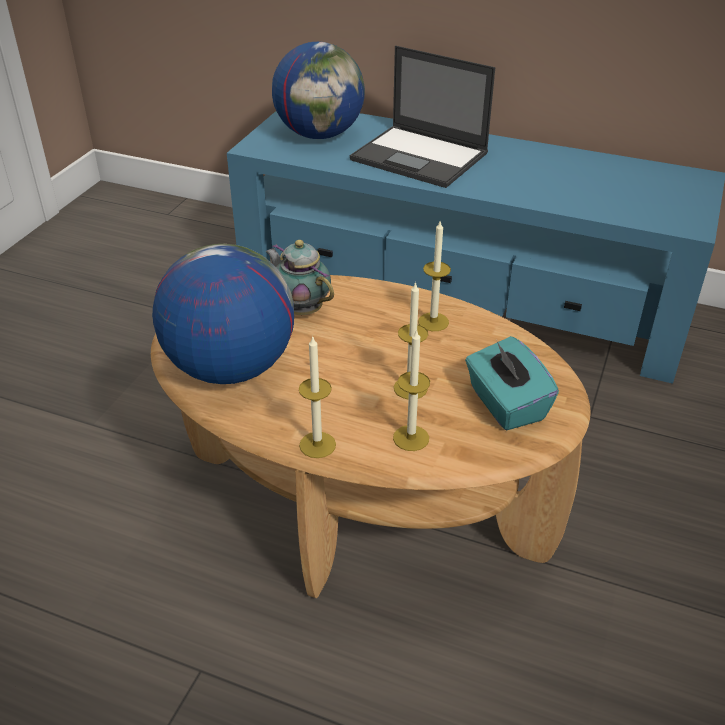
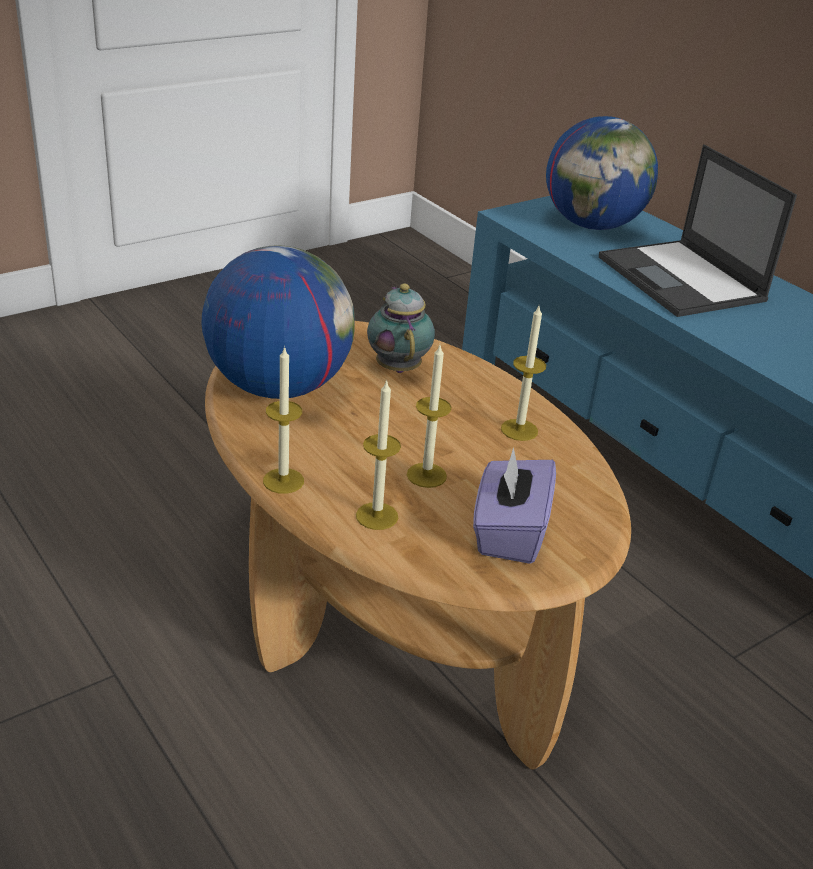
camera: 30 degrees right, 5 degrees down
(505, 404) = (509, 532): turquoise tissue box -> purple tissue box

